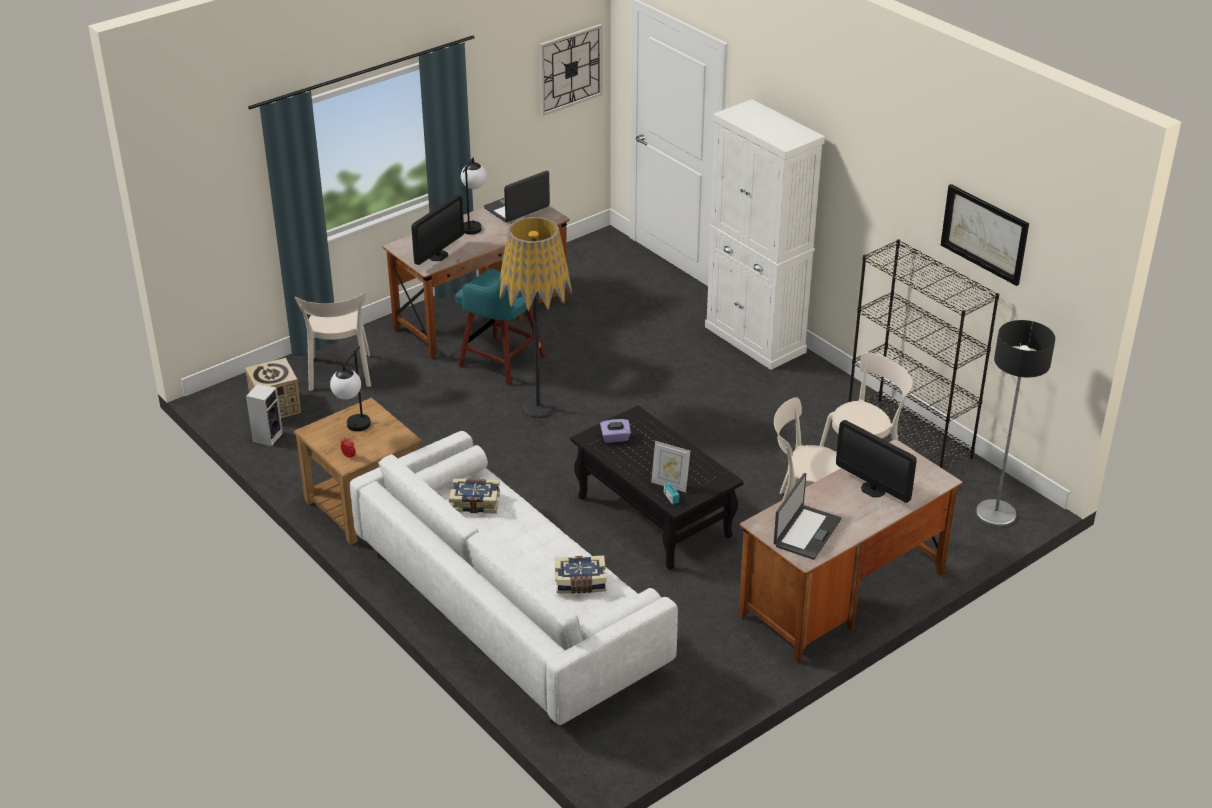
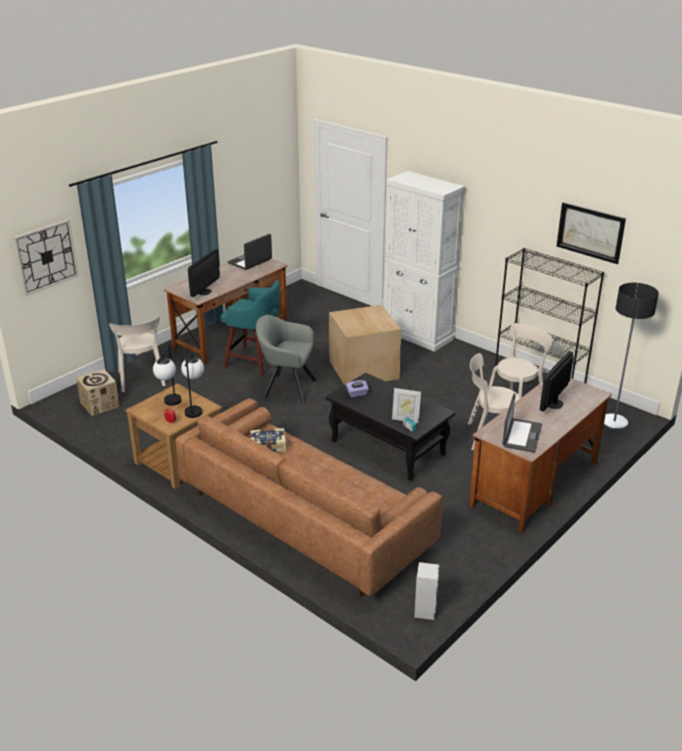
camera: 10 degrees left, 5 degrees down
(268, 436) = (98, 424): speaker -> speaker (425, 609)
(474, 225) = (223, 273): table lamp -> table lamp (195, 409)
(510, 609) = (305, 520): white sofa -> brown sofa
(538, 408) = (286, 388): floor lamp -> grey armchair
(570, 69) = (275, 170): wall clock -> wall clock (46, 257)
(580, 583) = (361, 491): book -> none
(658, 388) = (364, 369): none -> cardboard box
(873, 489) = (555, 404): monitor -> monitor turned 90 degrees clockwise

